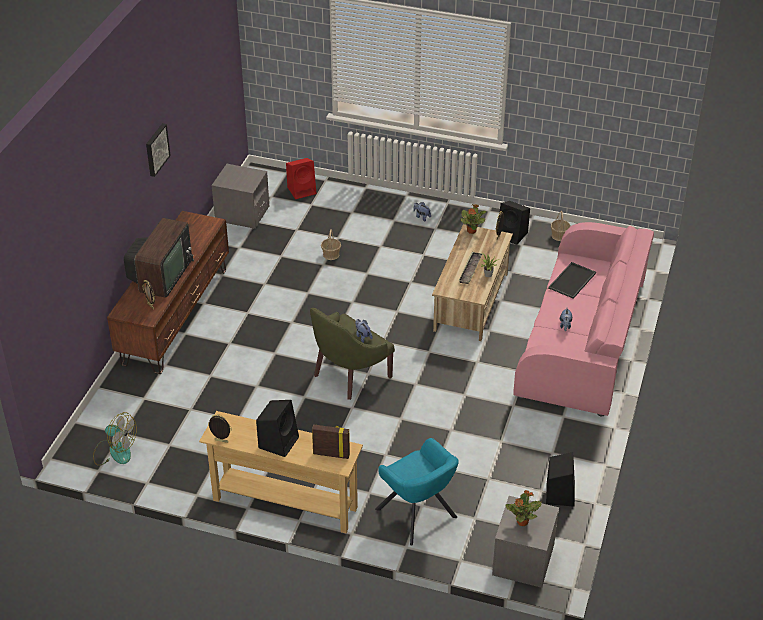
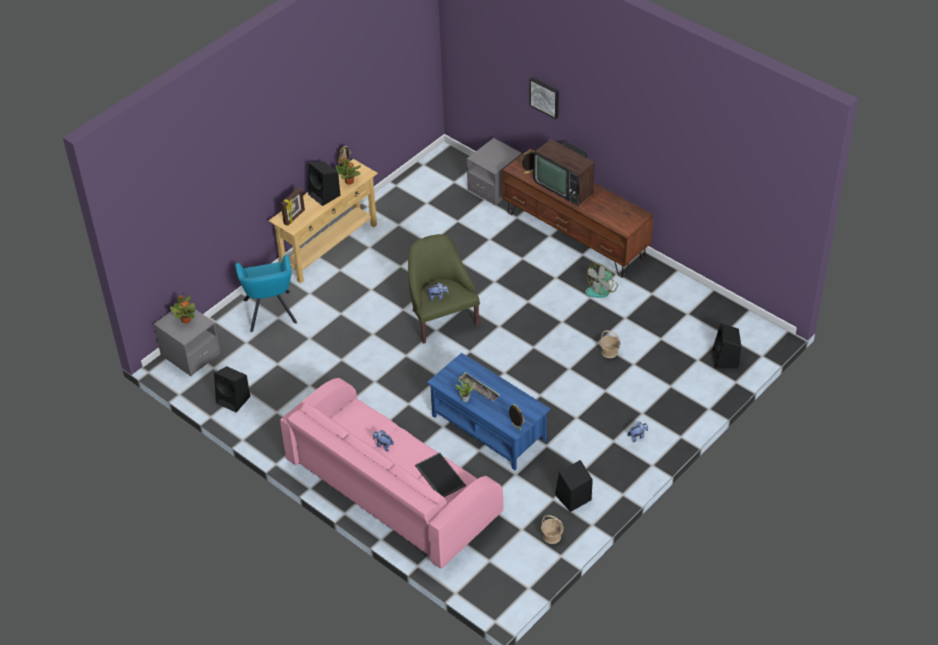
camera: 115 degrees right, 5 degrees up
(115, 451) = (437, 175): fan -> fan (602, 289)
(156, 149) = (636, 133): picture -> picture (545, 97)
(242, 214) = (703, 307): grey nightstand -> grey nightstand (494, 187)
(302, 190) = (725, 360): red speaker -> black speaker
(418, 515) = (270, 313): turquoise armchair -> turquoise armchair turned 90 degrees counterclockwise
(471, 231) = (536, 410): potted plant -> potted plant (349, 182)
(471, 302) = (488, 428): beige coffee table -> blue coffee table

